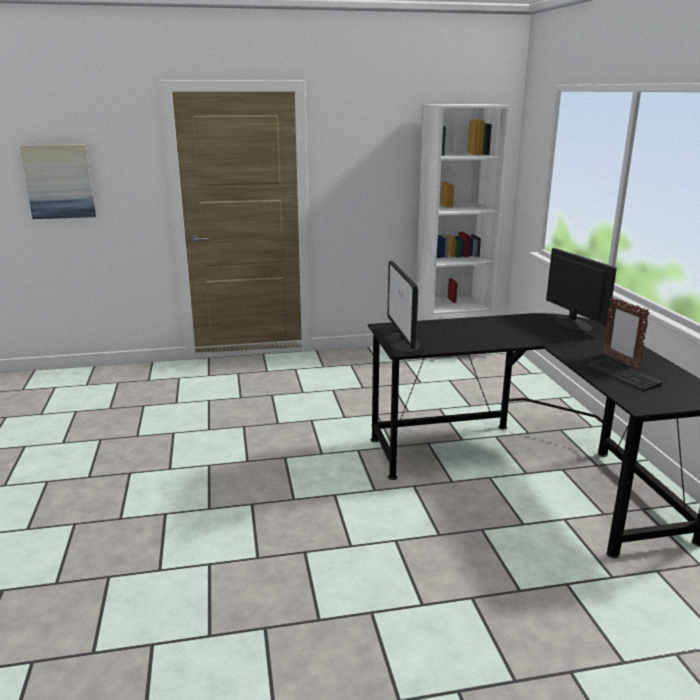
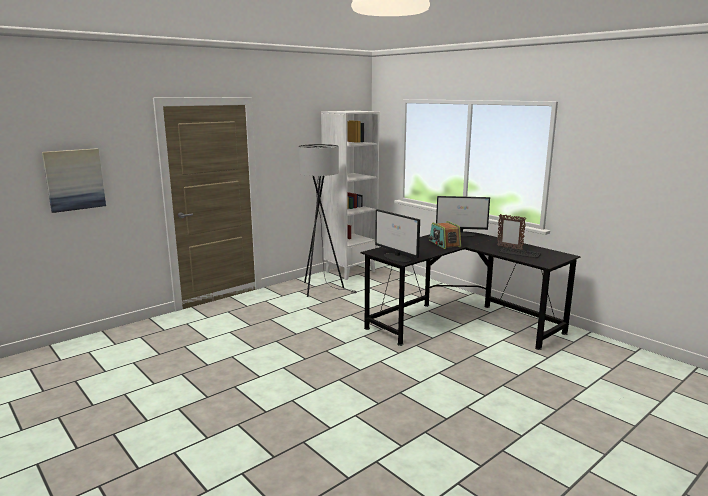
camera: 30 degrees left, 5 degrees down
(383, 368) = (322, 289): none -> grey floor lamp
(514, 334) = (444, 244): none -> radio
(571, 323) = (461, 234): monitor -> monitor turned 150 degrees clockwise

